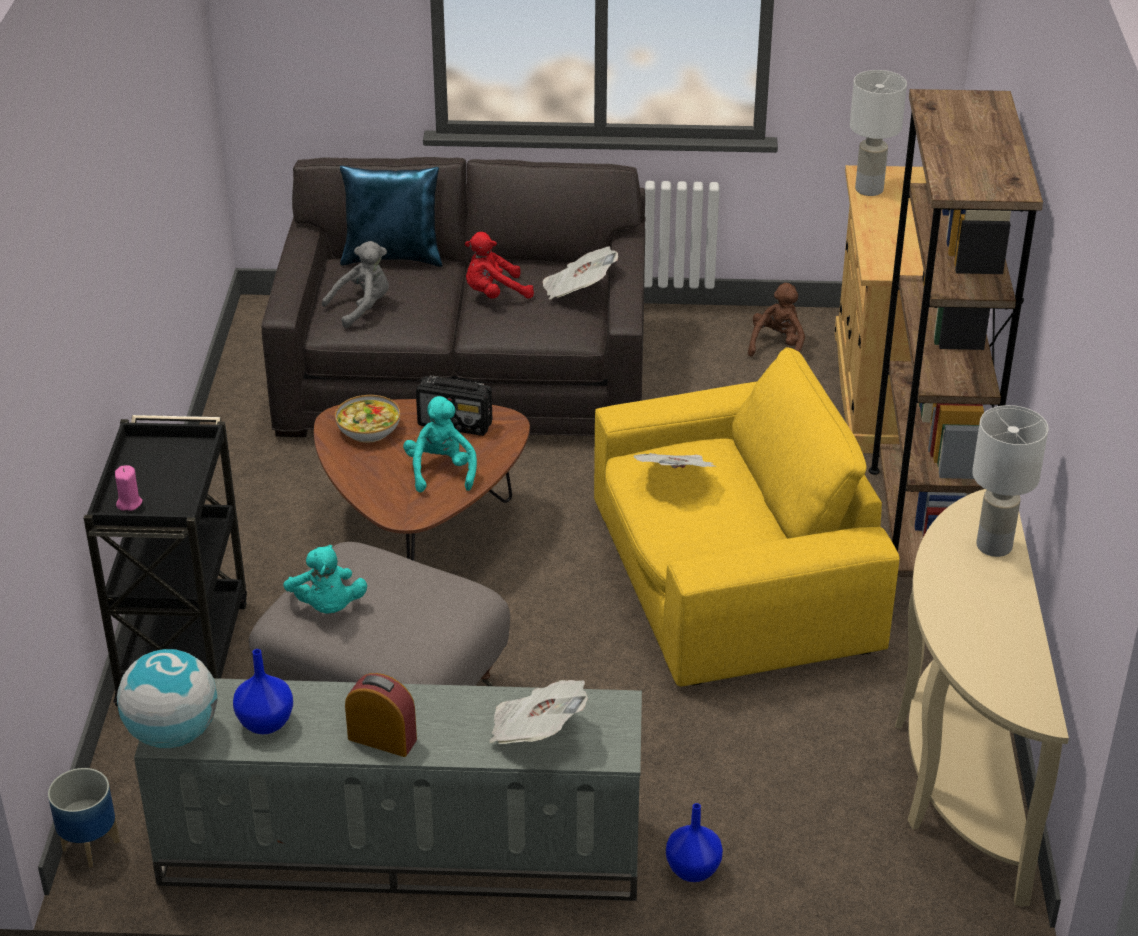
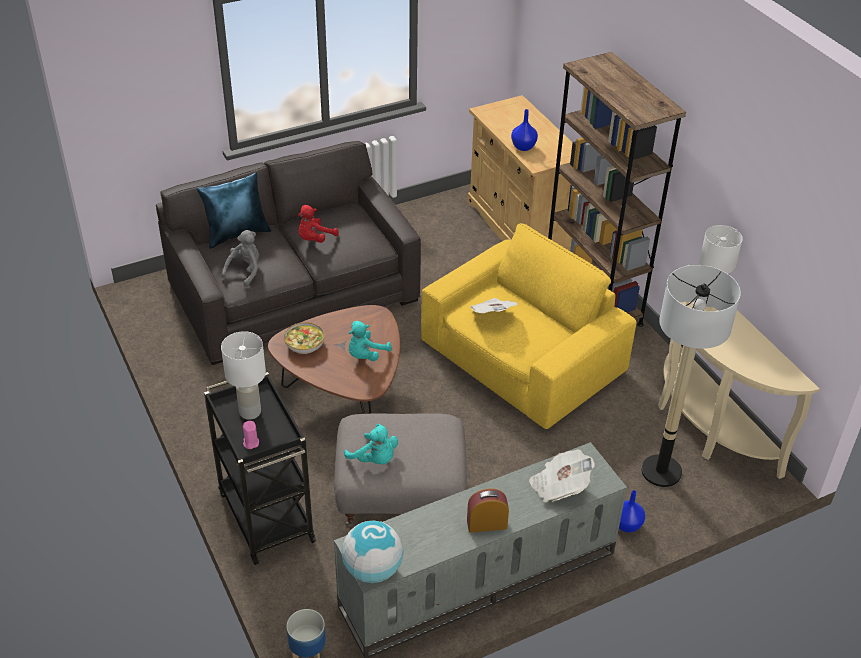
camera: 30 degrees left, 5 degrees up
(264, 723) = (417, 542): blue vase -> blue vase (523, 147)
(441, 471) = (365, 355): turquoise plush toy -> turquoise plush toy turned 105 degrees counterclockwise
(455, 424) = (350, 324): radio -> none
(578, 290) = (359, 222): newspaper -> none
(777, 346) = (445, 219): brown plush toy -> none
(818, 816) = (661, 471): none -> floor lamp
(870, 189) = (493, 119): white table lamp -> white table lamp (250, 412)

